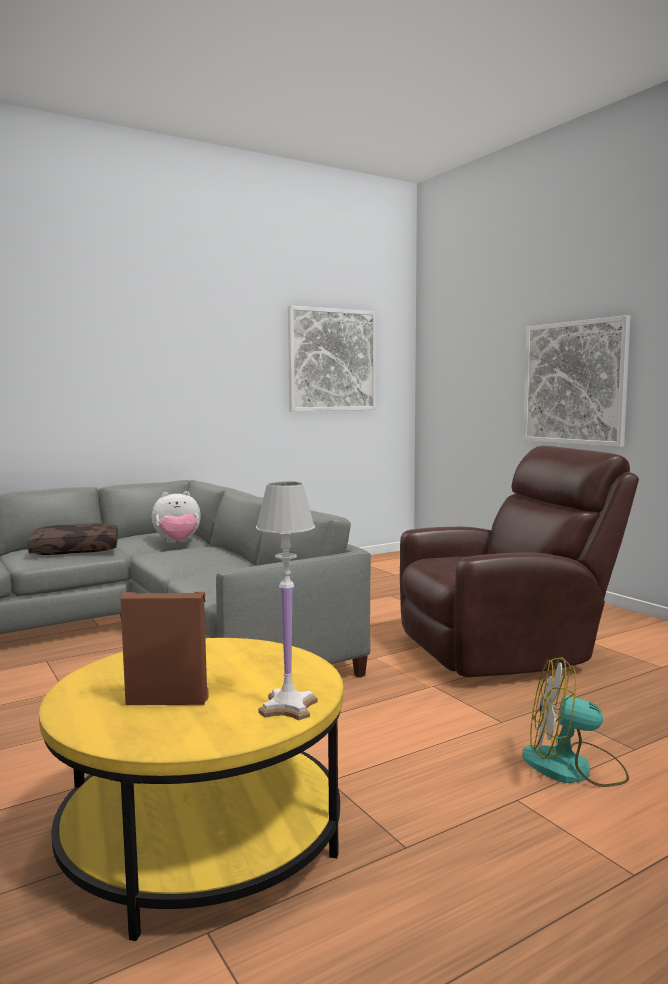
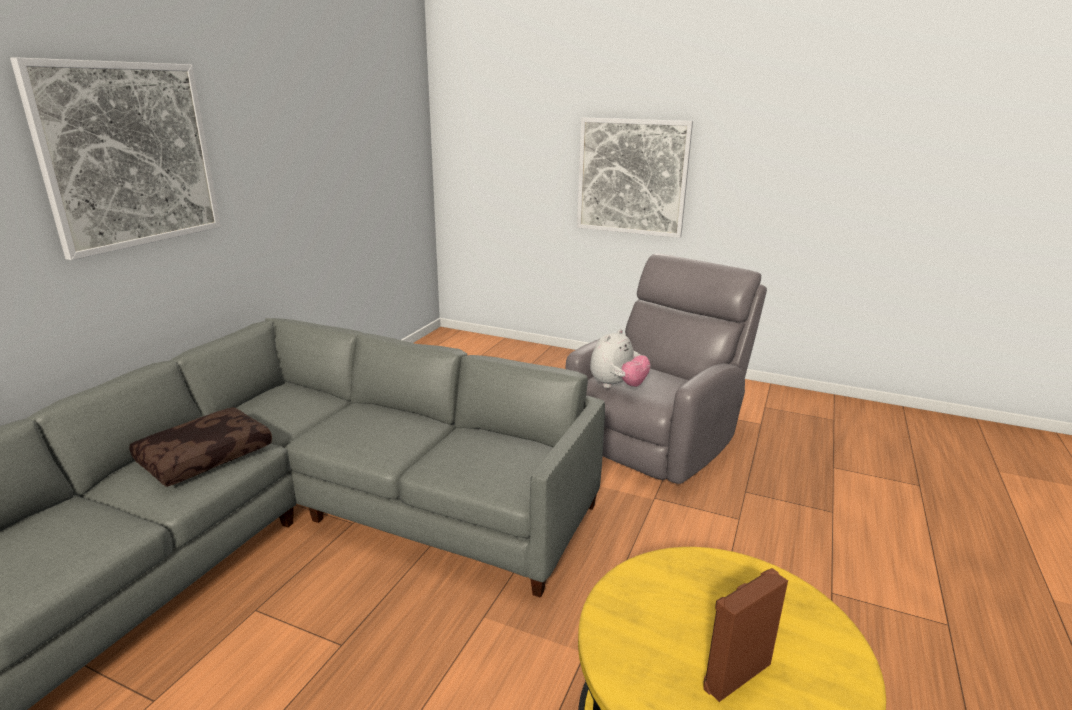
camera: 35 degrees left, 15 degrees up
(177, 543) = (314, 409): plush toy -> plush toy (617, 386)
(288, 707) = (823, 633): white table lamp -> none
(332, 360) = (367, 144): picture -> picture (129, 155)
(504, 652) = (656, 440): brown armchair -> grey armchair
(573, 768) = (824, 546): fan -> none

